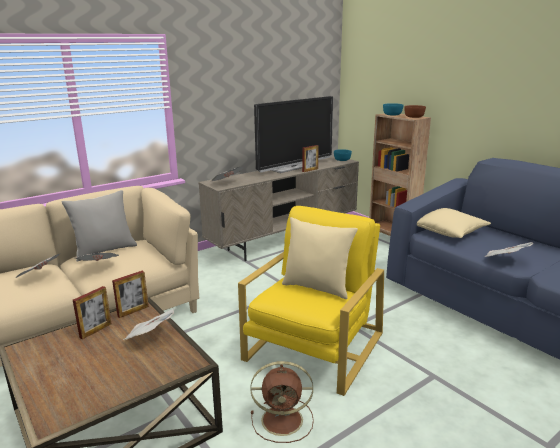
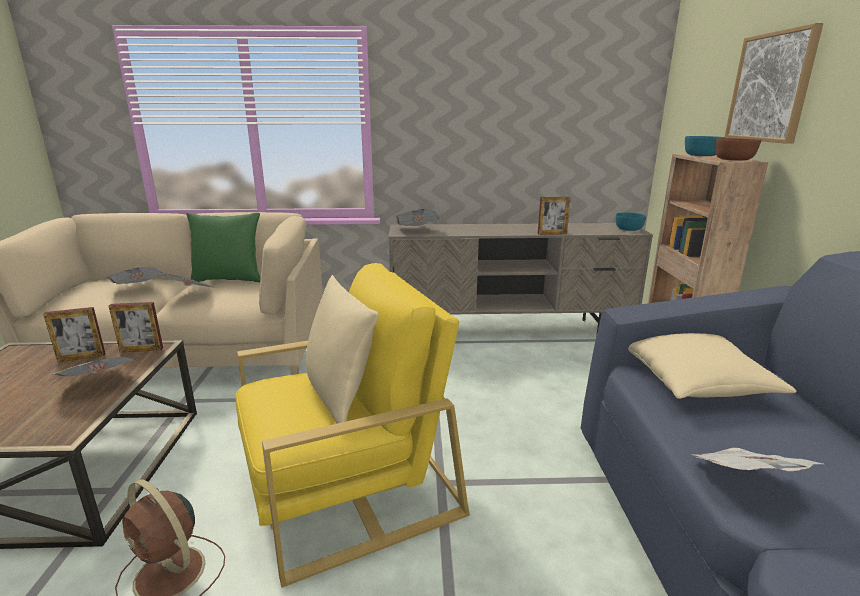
camera: 35 degrees right, 0 degrees up
(104, 251) = (229, 280): grey pillow -> green pillow
(294, 167) = (537, 227): television -> none
(422, 78) = (771, 87): none -> picture

